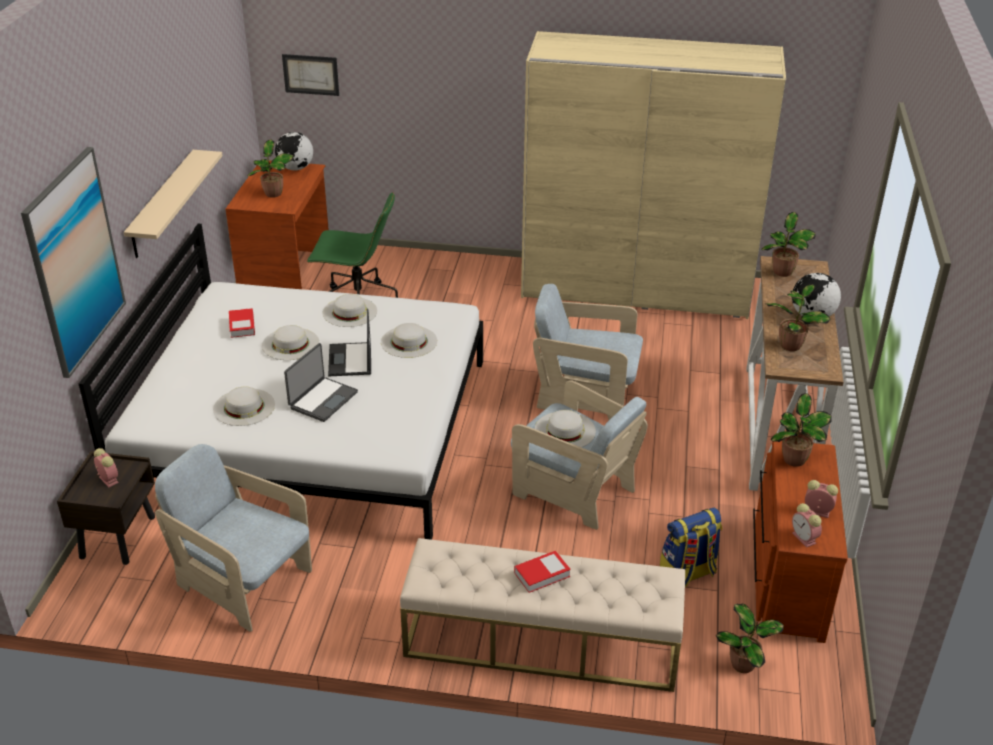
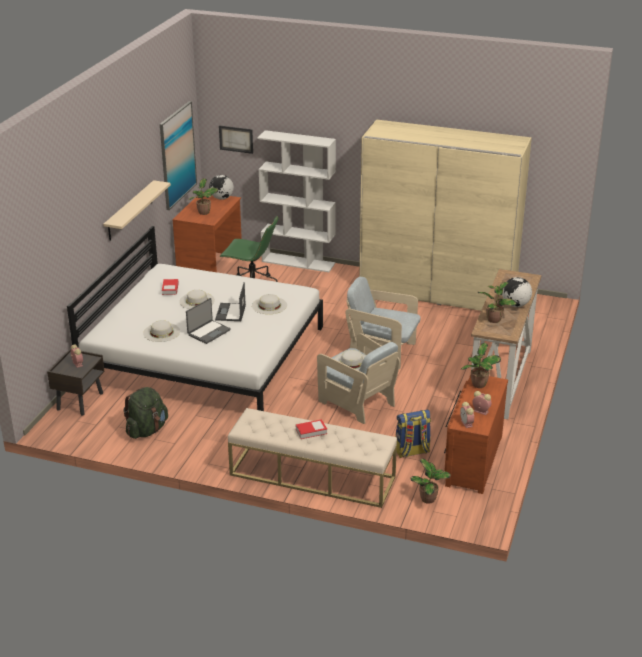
camera: 10 degrees right, 5 degrees down
(75, 262) = (72, 236): picture -> picture (177, 155)
(243, 582) = (147, 430): beige armchair -> green backpack
(350, 312) = (237, 286): white hat -> none
(418, 256) = (299, 262): none -> white bookcase
(782, 272) = (508, 279): potted plant -> none

